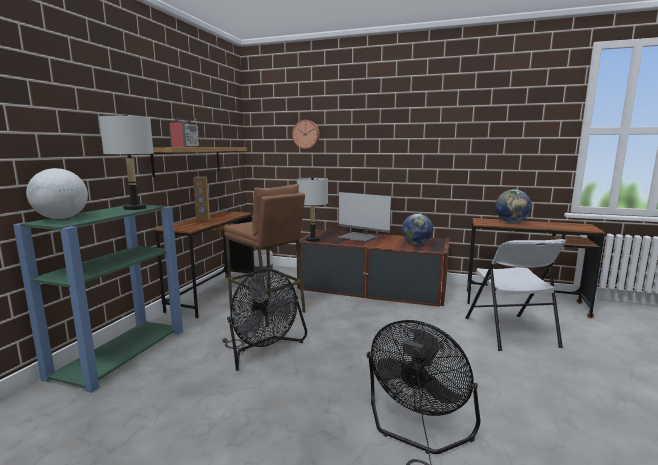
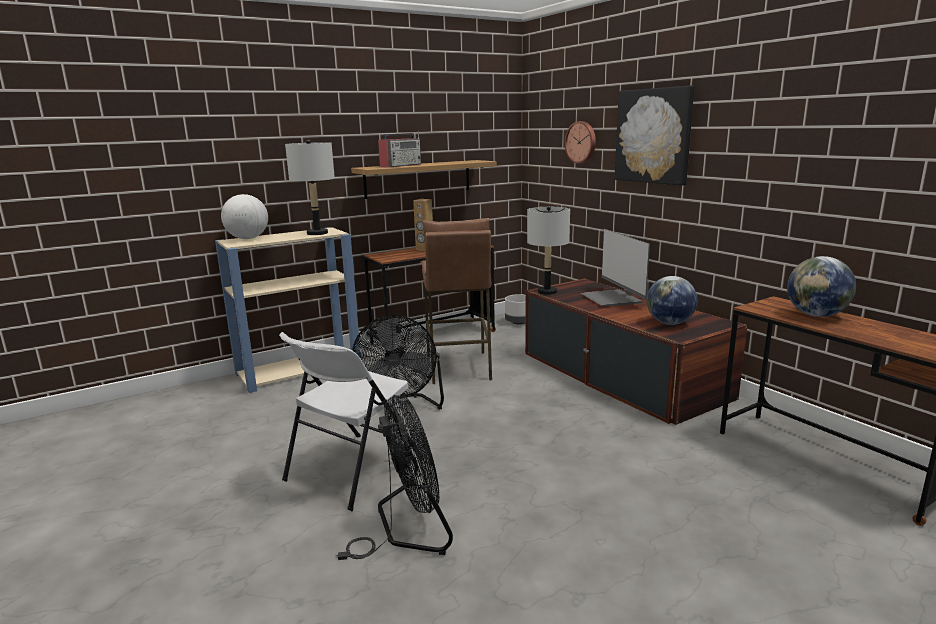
camera: 40 degrees right, 5 degrees up
(121, 353) = (300, 370): green bookcase -> beige bookcase
(369, 129) = (653, 136): none -> picture
(509, 332) = (710, 487): white chair -> white chair (354, 469)

